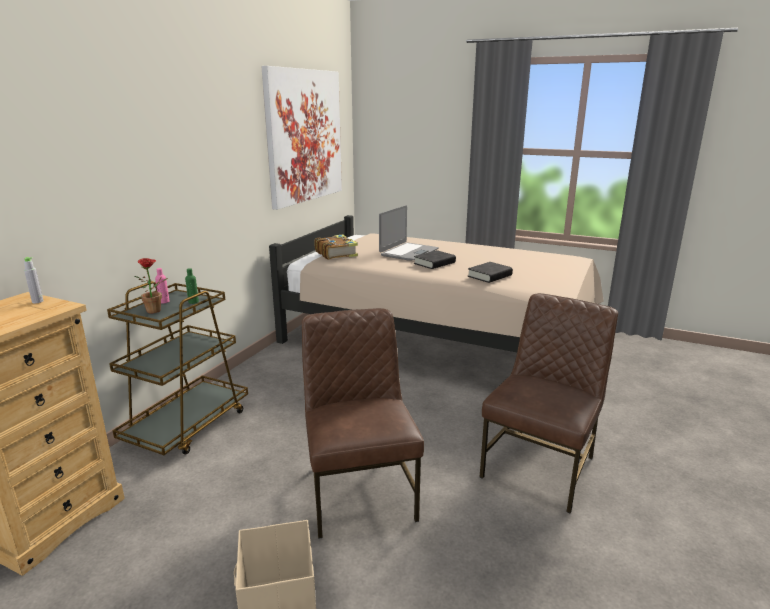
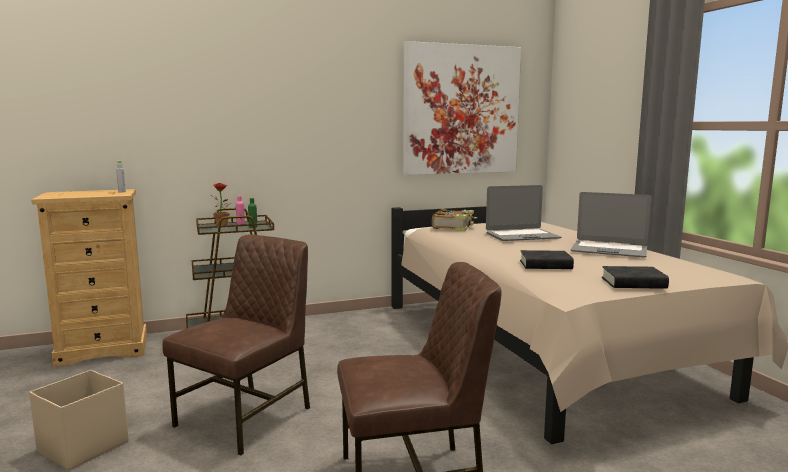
camera: 45 degrees right, 10 degrees down
(434, 263) = (520, 247): black book -> black book (633, 283)
(486, 253) = (609, 250): none -> laptop

